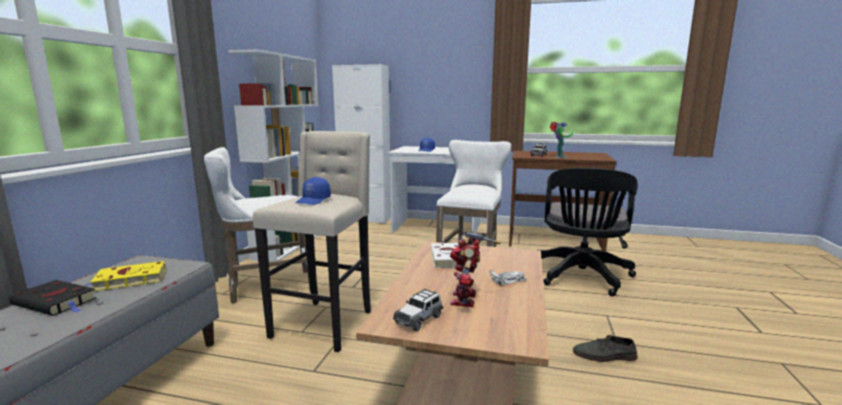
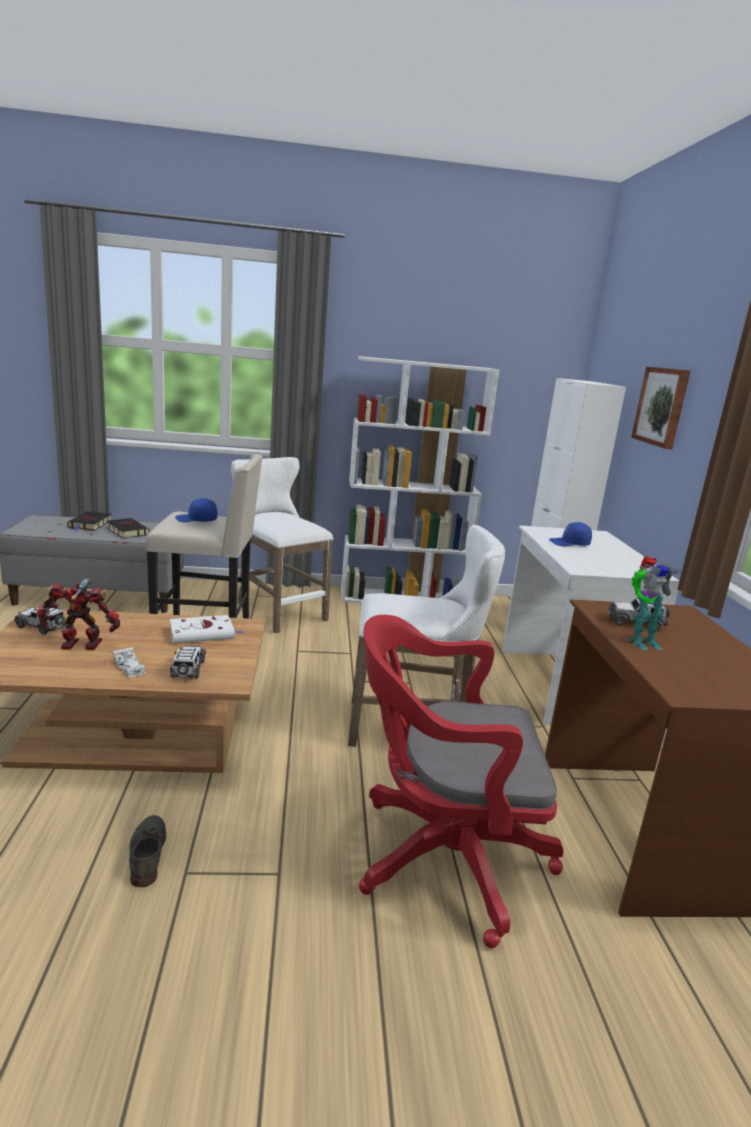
camera: 70 degrees right, 5 degrees up
(128, 280) = (126, 531): yellow book -> black book
(424, 73) = (662, 406): none -> picture
(510, 264) = (188, 670): none -> toy car
(581, 277) = (440, 857): black office chair -> red office chair

